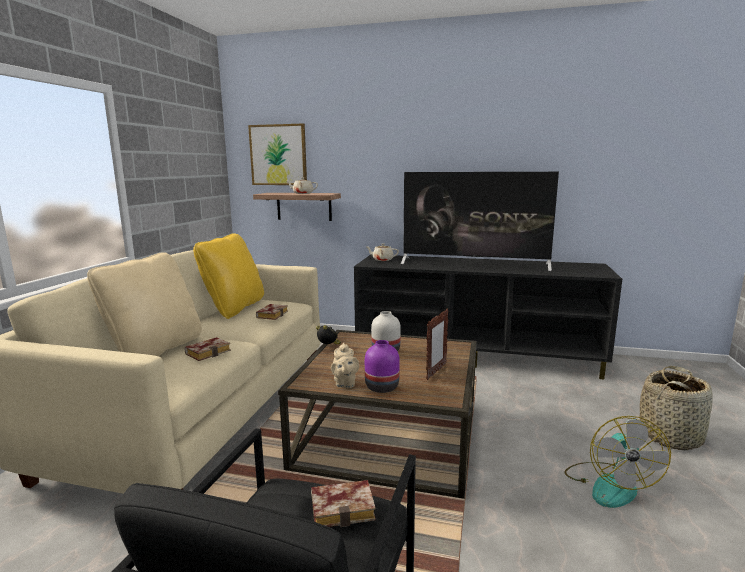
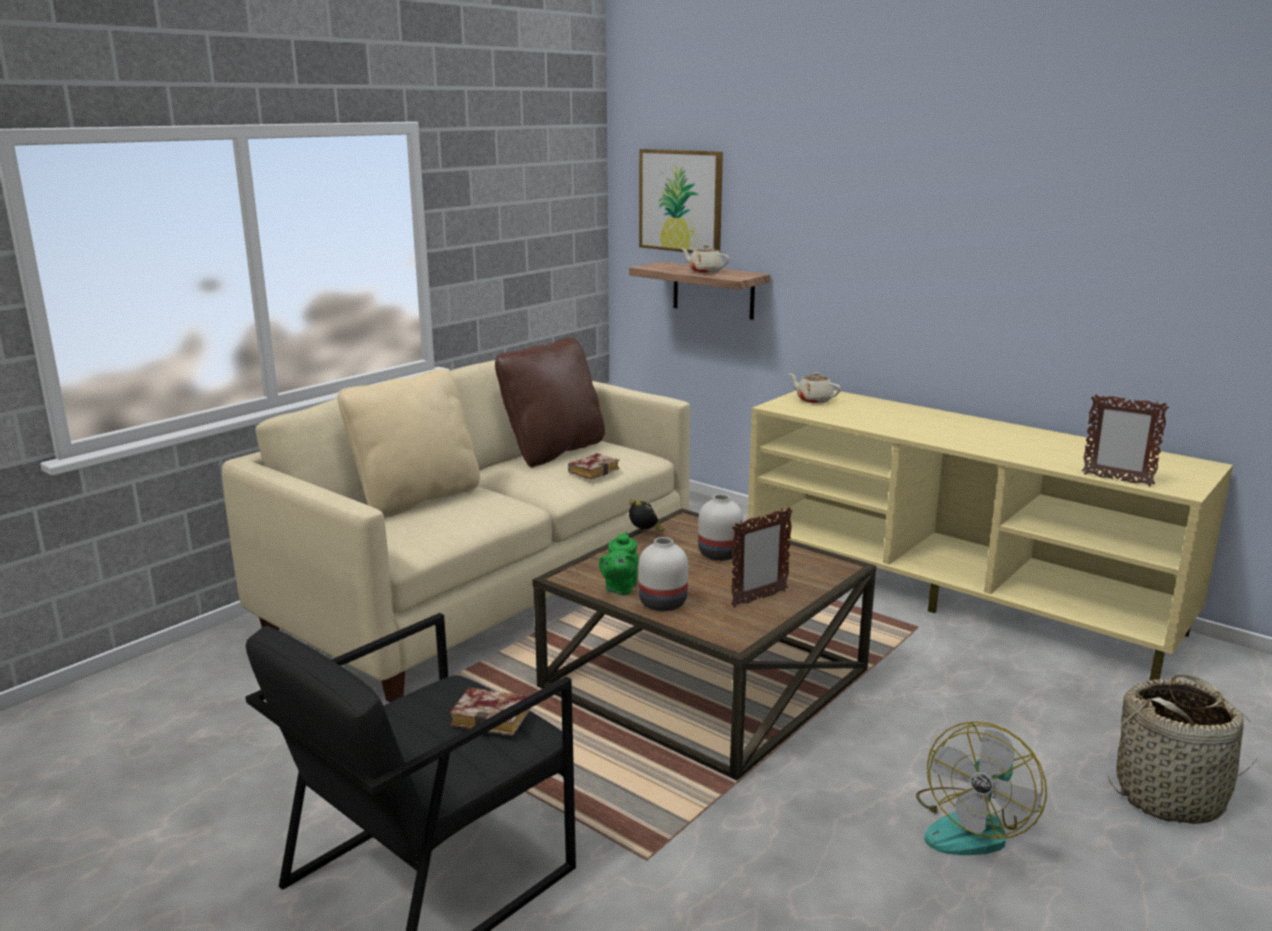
camera: 25 degrees right, 5 degrees up
(209, 352) = (472, 512): book -> none
(234, 308) = (553, 451): yellow pillow -> brown pillow
(344, 383) = (620, 588): beige teapot -> green teapot
(382, 387) = (664, 603): purple vase -> white vase
(474, 264) = (962, 431): television -> none
(476, 355) = (955, 593): black tv stand -> beige tv stand
(574, 275) = (1116, 480): none -> picture frame

